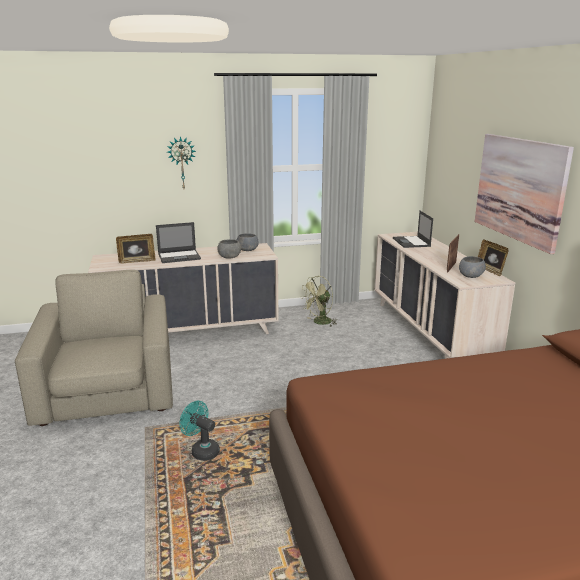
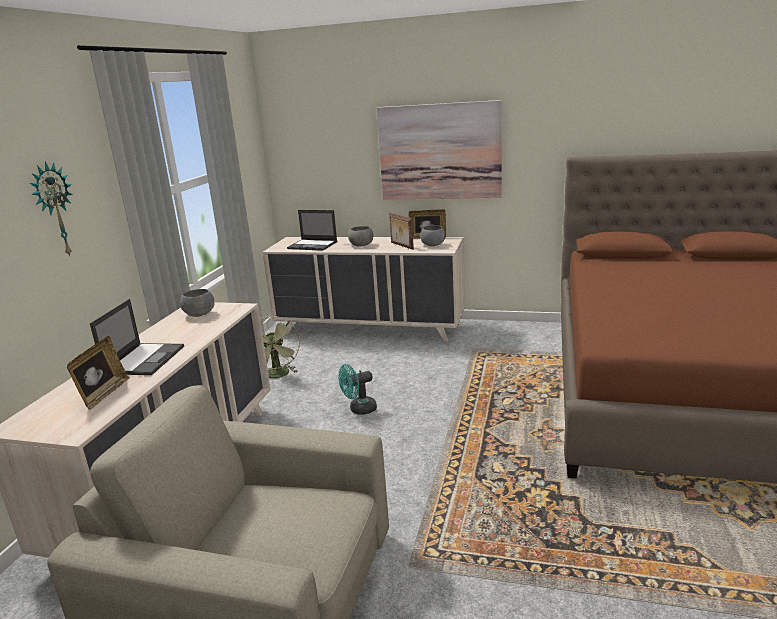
camera: 60 degrees left, 0 degrees up
(202, 450) = (494, 522): turquoise fan -> turquoise fan (359, 410)
(229, 257) = (209, 328): grey bowl -> grey bowl (361, 245)

